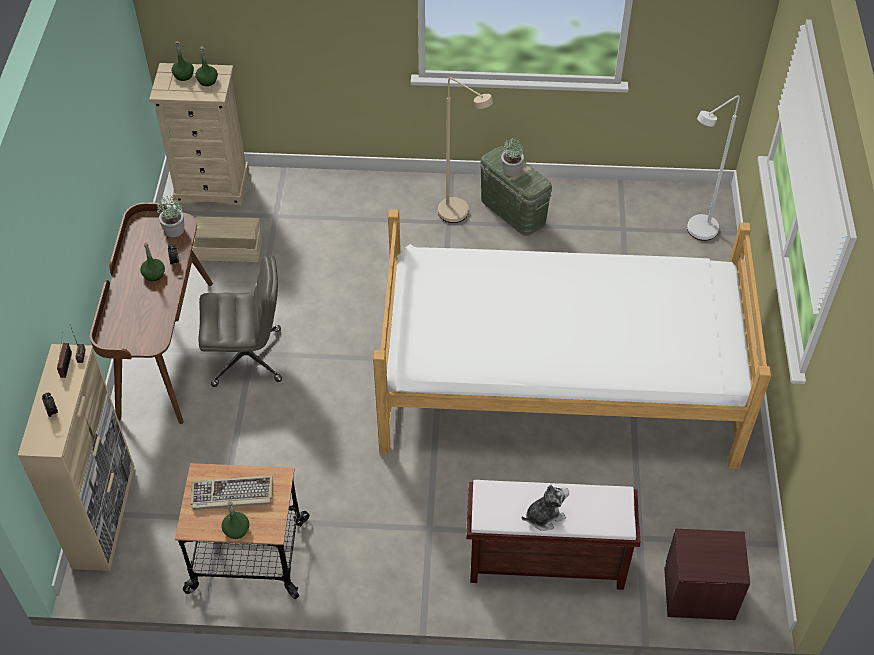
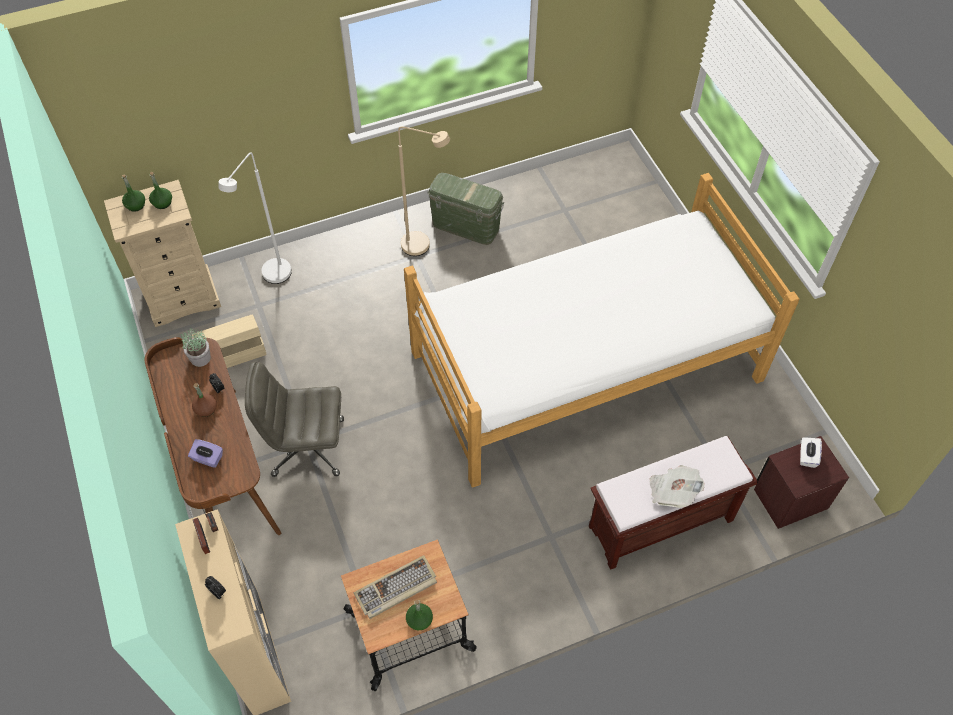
camera: 25 degrees left, 5 degrees up
(131, 316) = (208, 458): none -> purple tissue box
(154, 274) = (206, 409): green bottle -> brown bottle
(248, 357) = (307, 447): grey office chair -> grey office chair turned 150 degrees counterclockwise
(512, 169) = (462, 191): potted plant -> none
(544, 516) = (672, 492): plush toy -> newspaper
(696, 233) = (624, 193): white floor lamp -> white floor lamp (272, 278)
(716, 545) = (807, 456): none -> white tissue box

